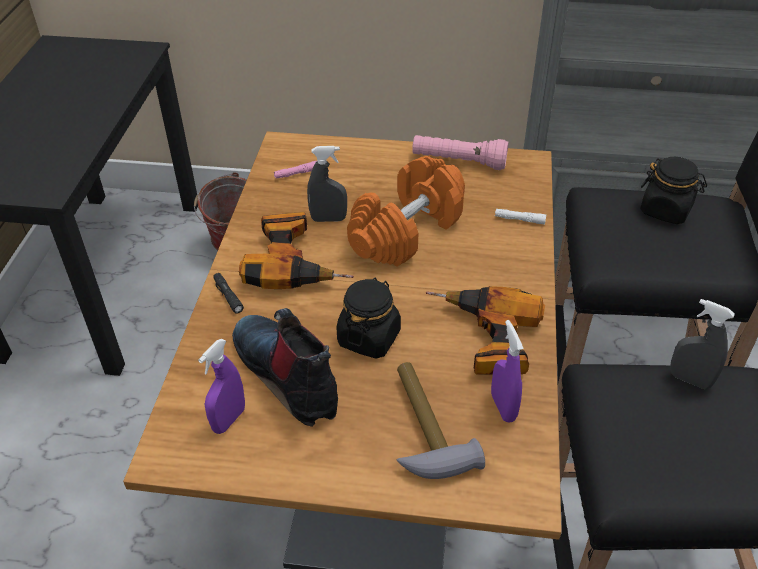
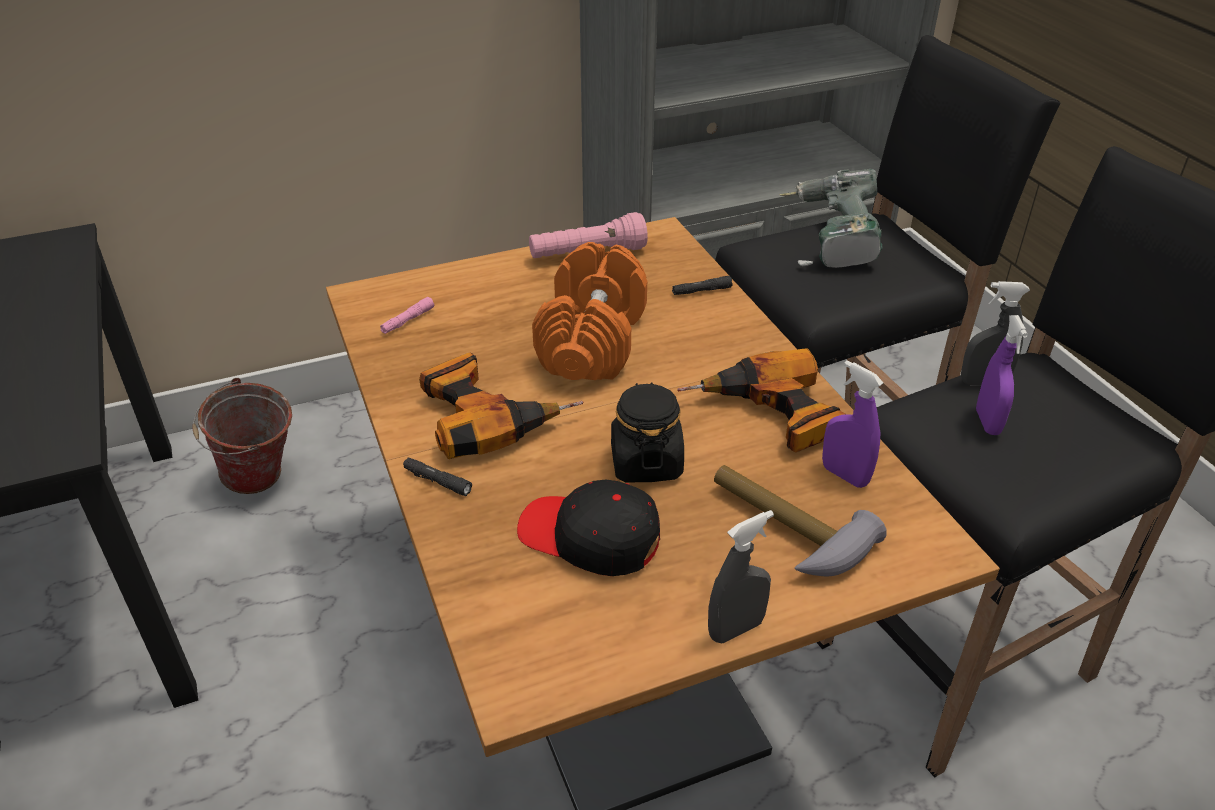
camera: 30 degrees left, 5 degrees down
(229, 420) = (560, 615): purple spray bottle -> purple spray bottle (987, 422)
(289, 375) = (590, 537): boot -> black cap
(328, 219) = (489, 357): grey spray bottle -> grey spray bottle (735, 629)
(519, 220) = (701, 291): white flashlight -> black flashlight
(666, 210) = (830, 239): black jar -> power drill

